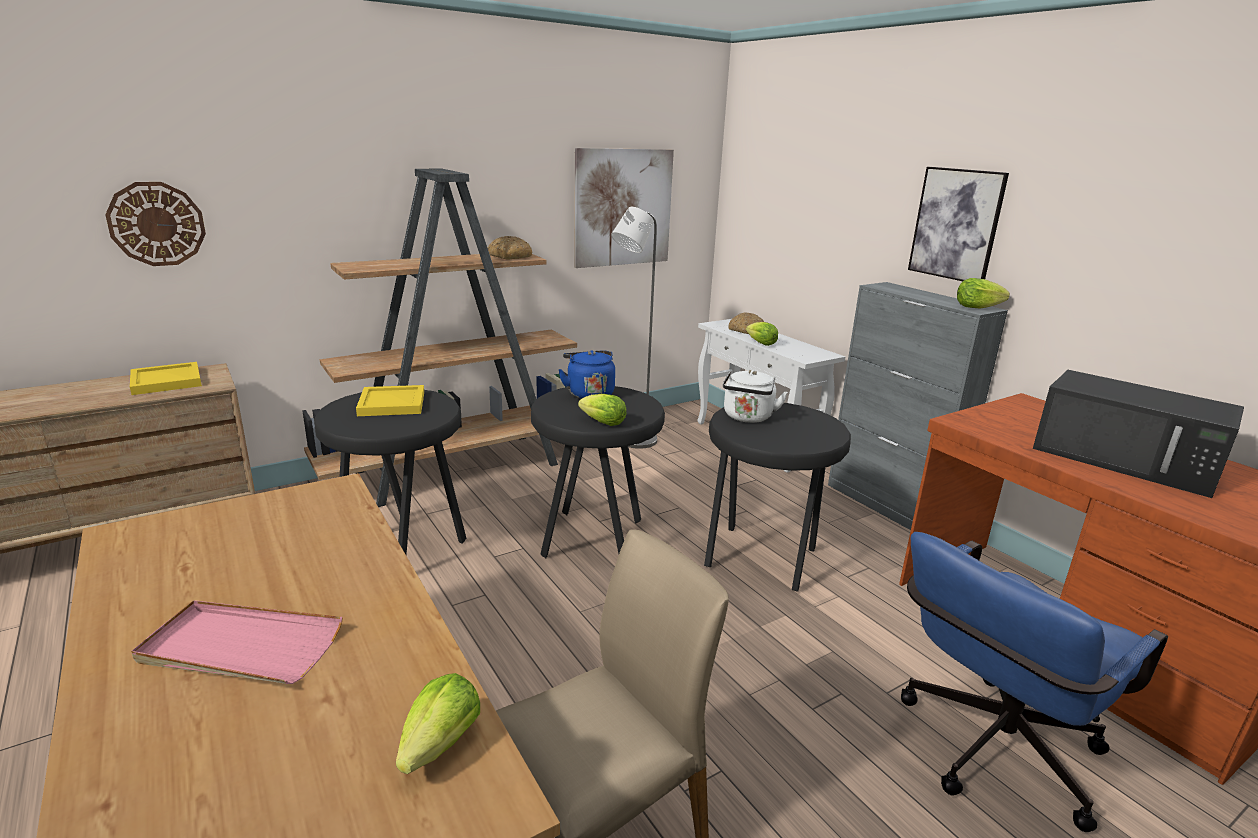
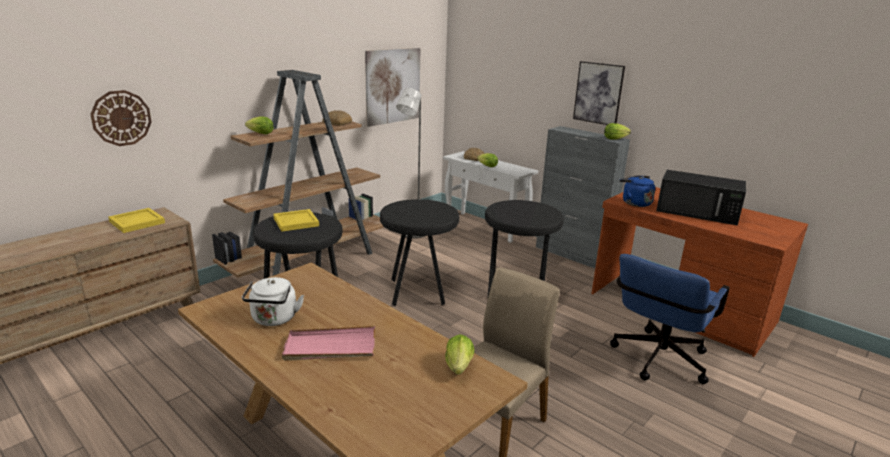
camera: 15 degrees left, 0 degrees up
(589, 393) = (409, 205): blue kettle -> blue kettle (634, 203)
(603, 423) = (429, 221): lettuce -> lettuce (261, 134)
(748, 418) = (505, 210): white kettle -> white kettle (274, 319)

